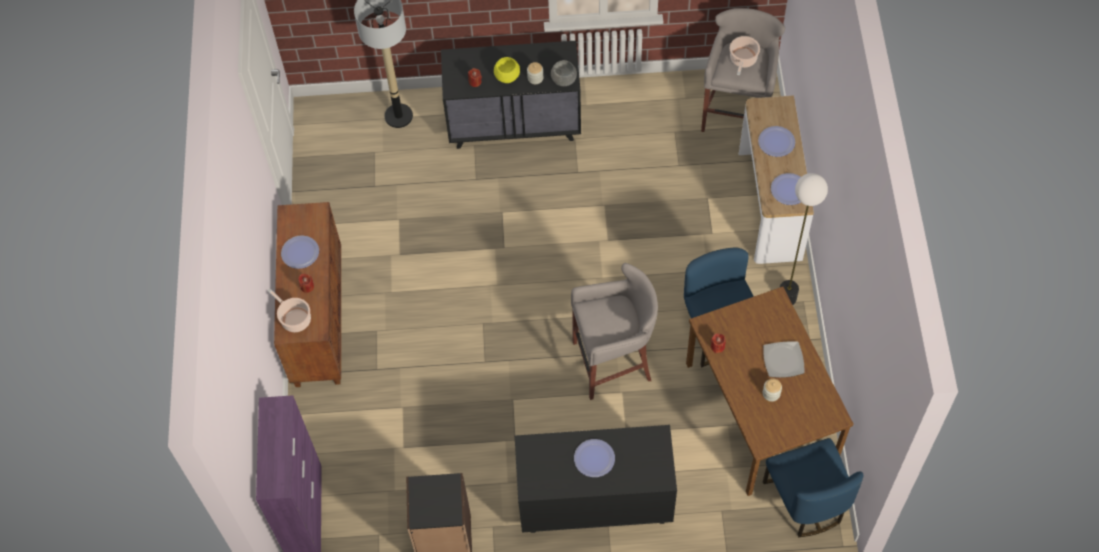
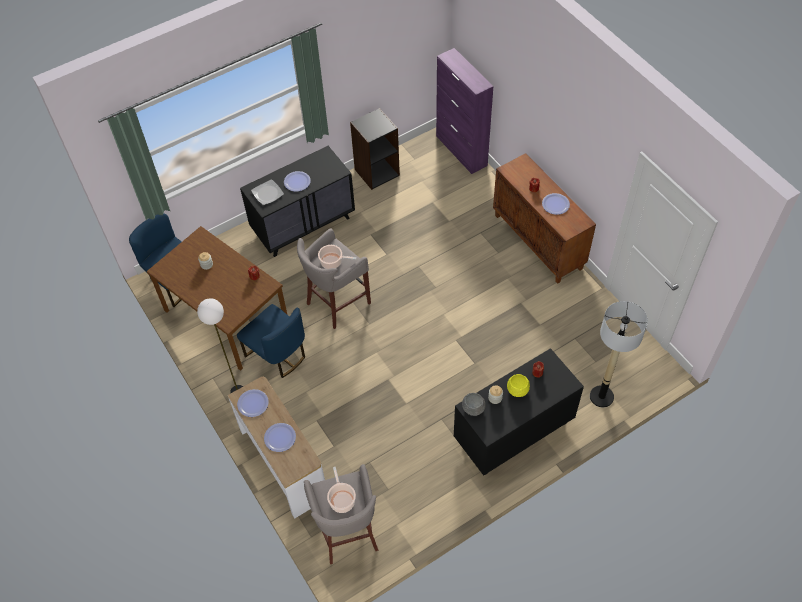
camera: 150 degrees right, 5 degrees down
(294, 319) = (525, 169): cooking pot -> cooking pot (332, 262)
(783, 360) = (207, 287): plate -> plate (267, 193)

